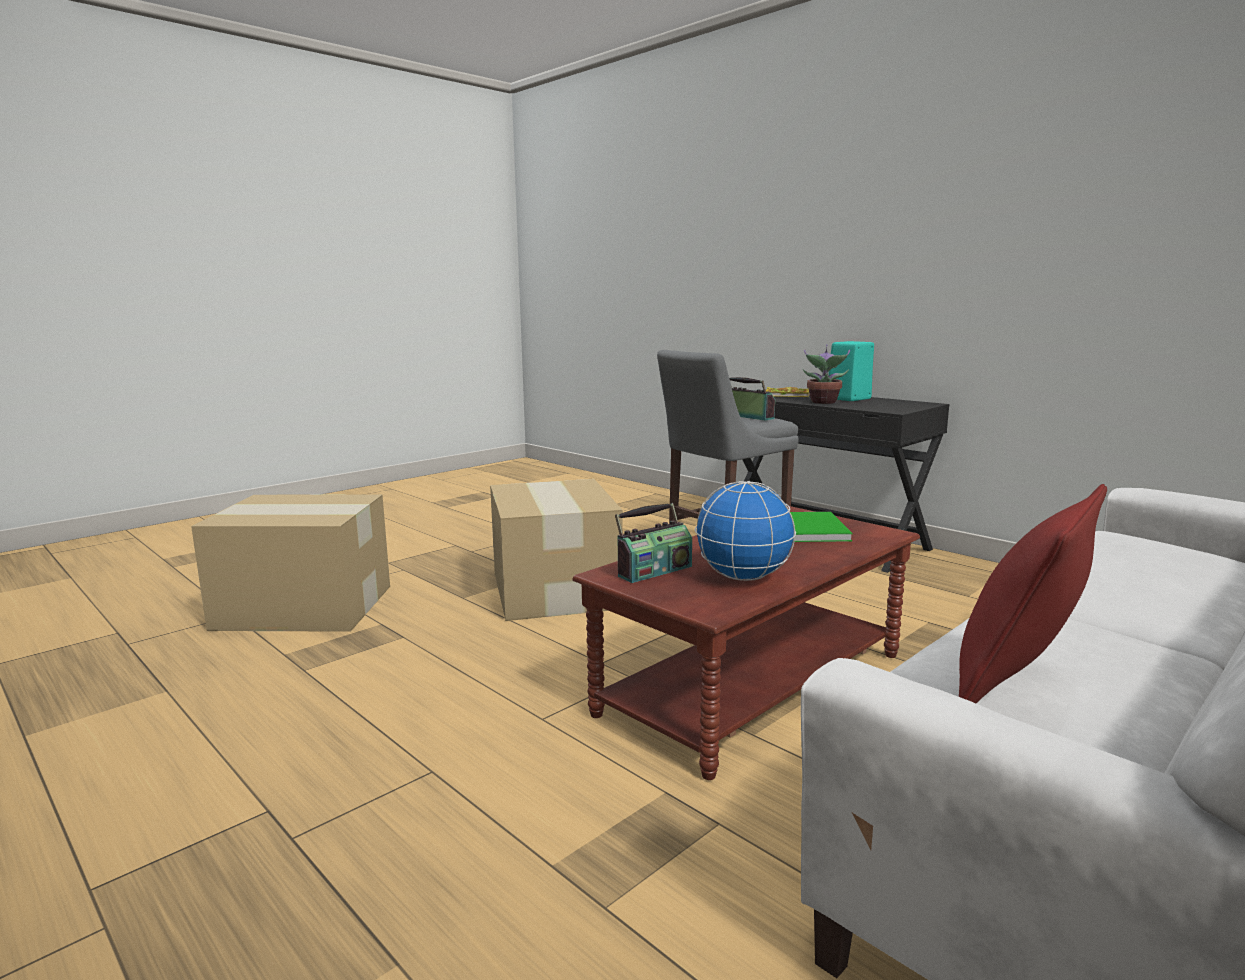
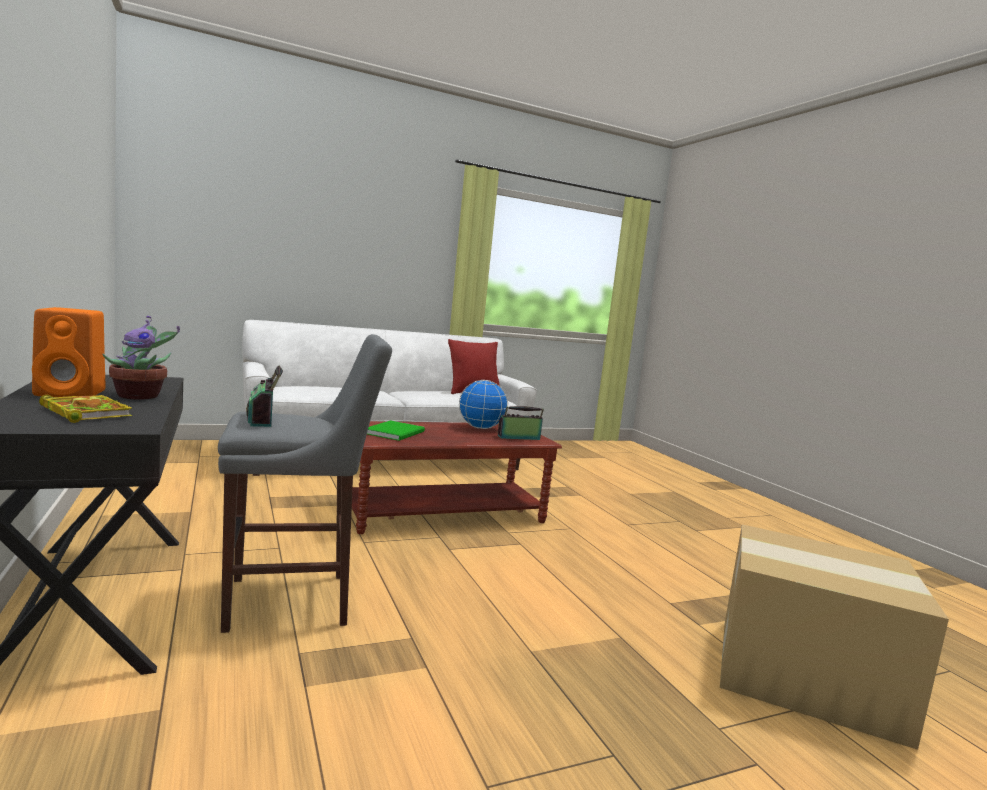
camera: 160 degrees left, 5 degrees down
(554, 591) = (518, 617): cardboard box -> none
(848, 399) = (73, 393): turquoise speaker -> orange speaker

